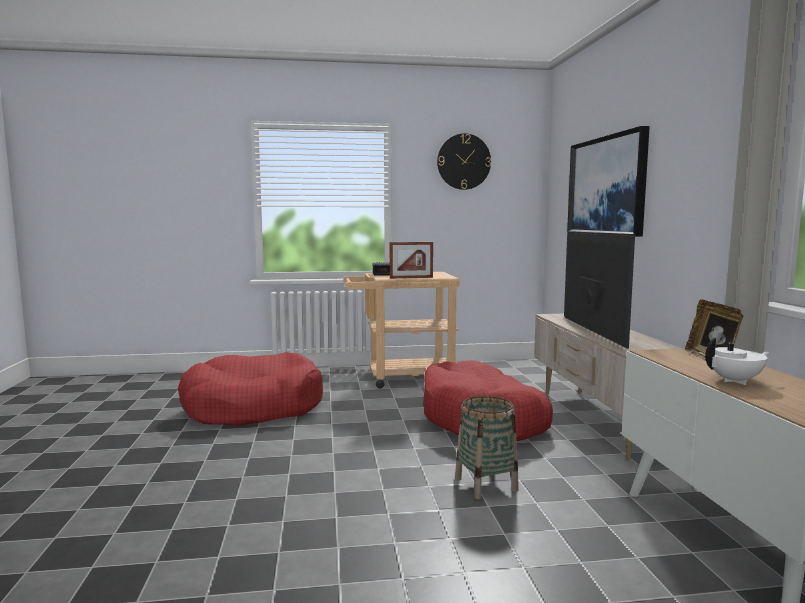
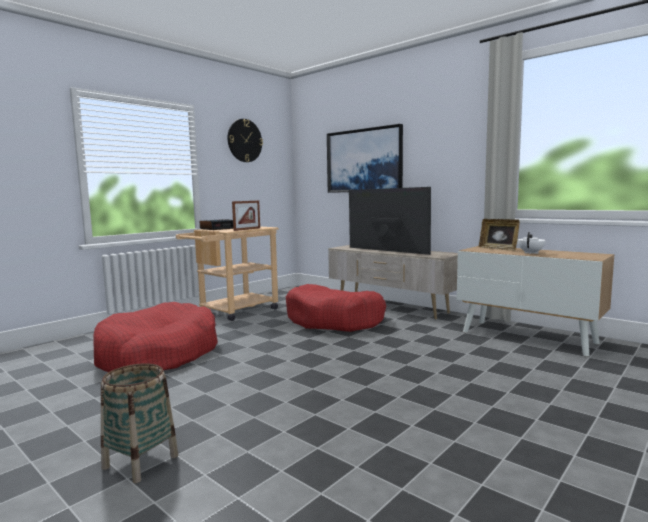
camera: 40 degrees left, 0 degrees up
(486, 484) = (402, 347): basket -> basket (140, 461)

